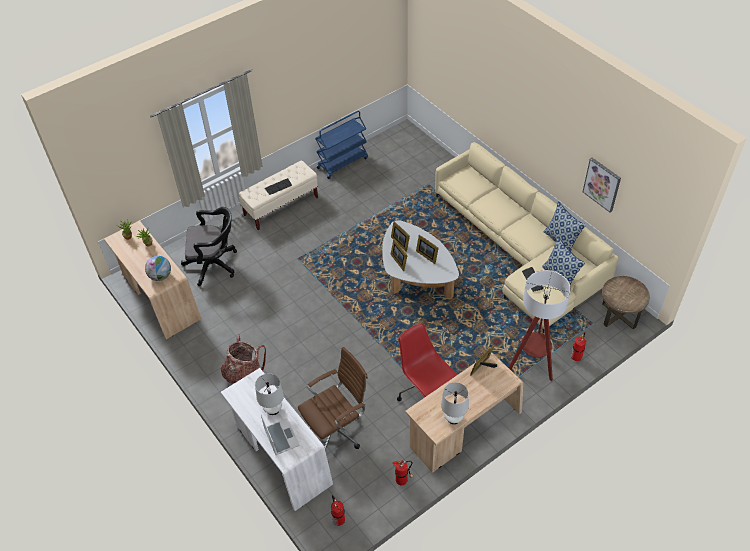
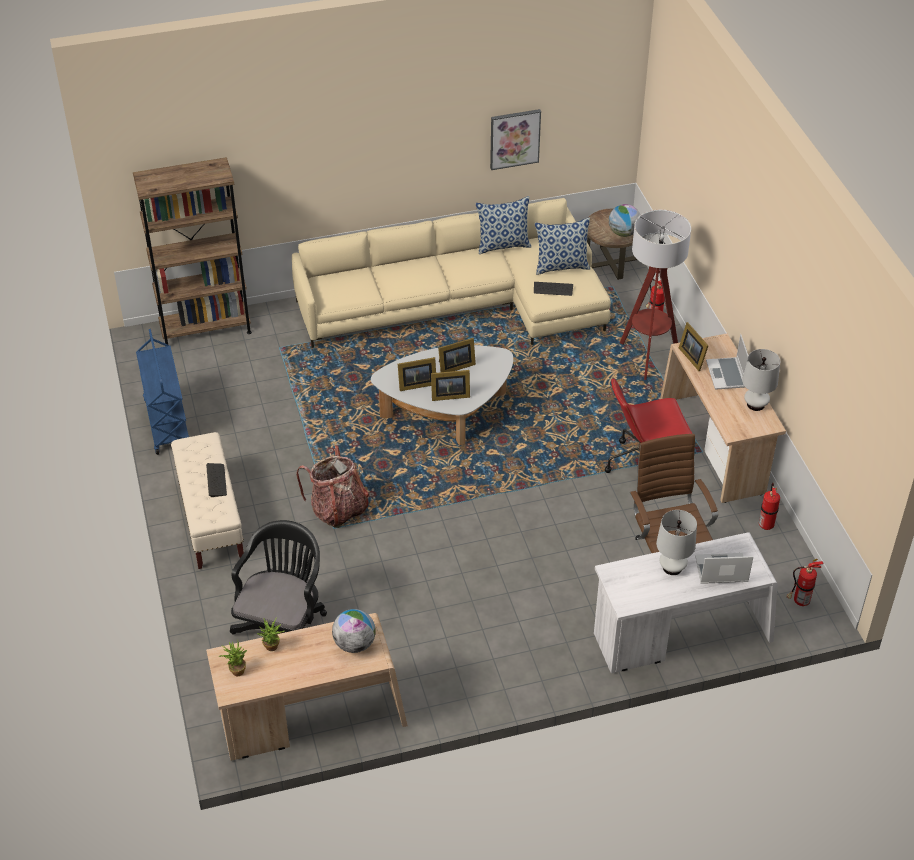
camera: 70 degrees left, 5 degrees down
(244, 375) = (526, 644): backpack -> backpack (338, 509)
(424, 148) = (205, 329): none -> brown bookcase
(475, 393) = (727, 375): none -> laptop
(621, 300) = (623, 233): none -> globe

